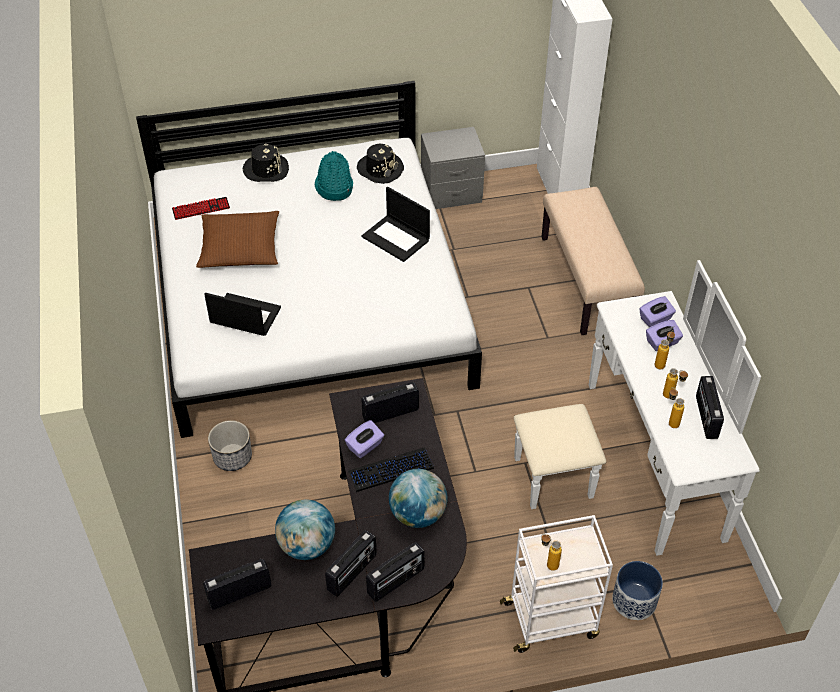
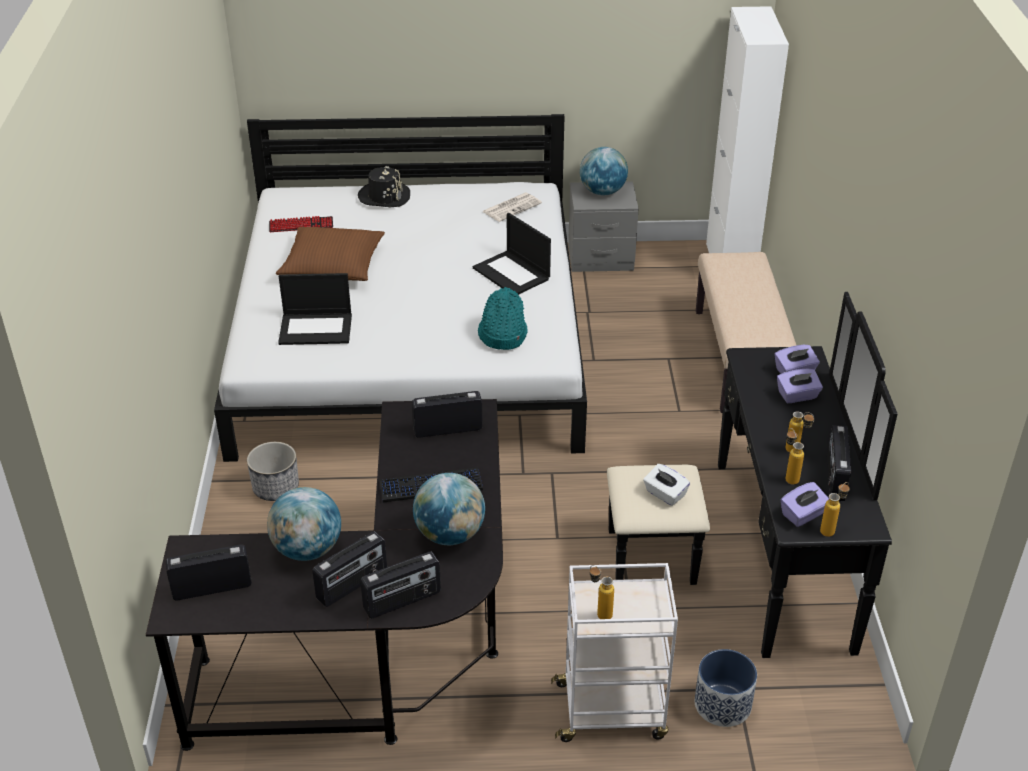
camera: 10 degrees right, 10 degrees down
(244, 316) = (316, 328): laptop -> laptop turned 150 degrees clockwise
(334, 187) = (454, 219): turquoise hat -> turquoise hat (502, 334)
(365, 446) = (407, 458): purple tissue box -> purple tissue box (803, 515)
(380, 169) = (512, 207): black hat -> newspaper
(451, 140) = (602, 192): none -> globe
(566, 436) = (665, 494): none -> white tissue box
(631, 464) = (752, 554): white dresser -> black dresser
(662, 363) = (792, 416): bottle -> bottle (831, 529)

